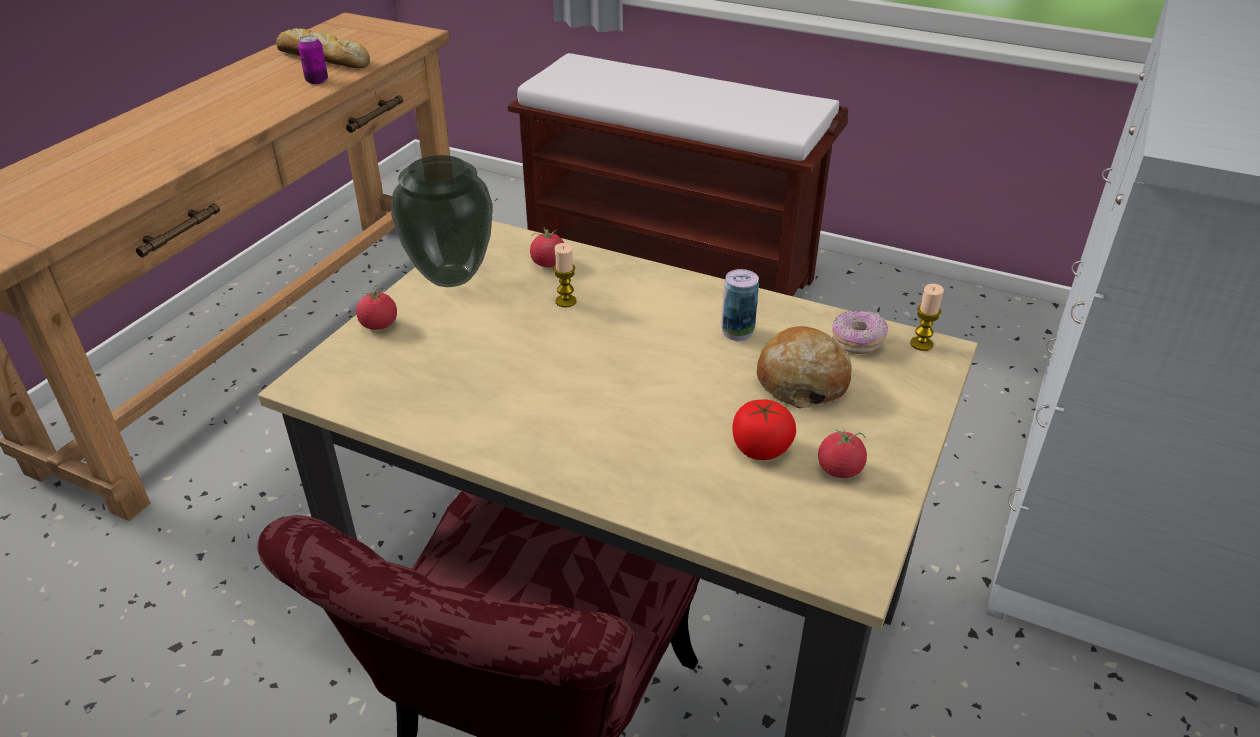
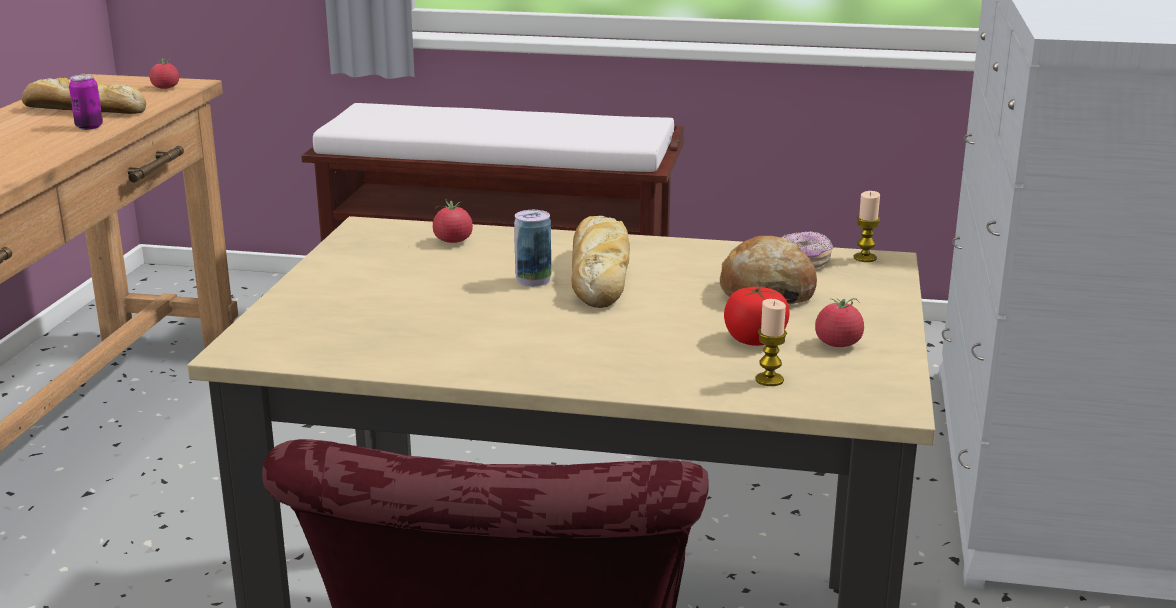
camera: 15 degrees left, 15 degrees down
(379, 325) = (293, 301): tomato -> tomato (165, 88)
(453, 277) = (353, 260): vase -> none
(566, 301) = (490, 265): candle -> candle (769, 380)
(658, 328) = (600, 273): none -> bread
(737, 332) = (682, 268): can -> can (533, 280)

